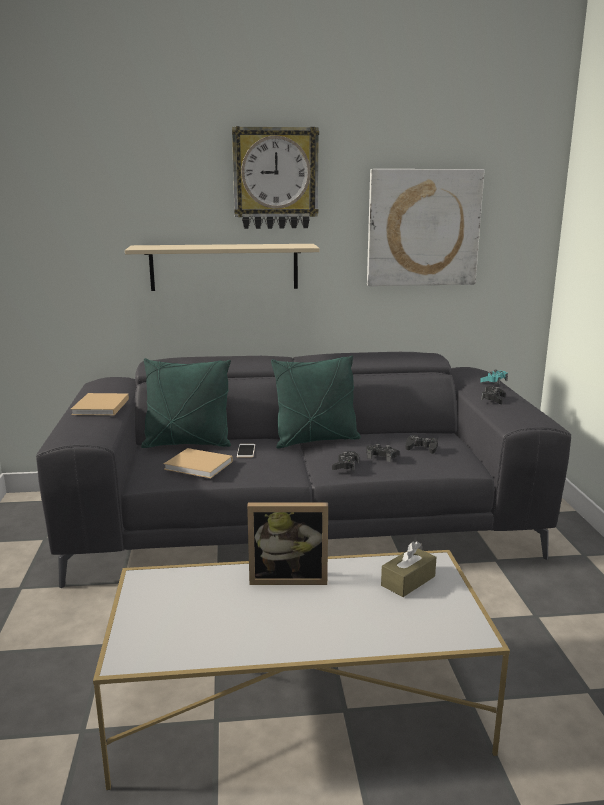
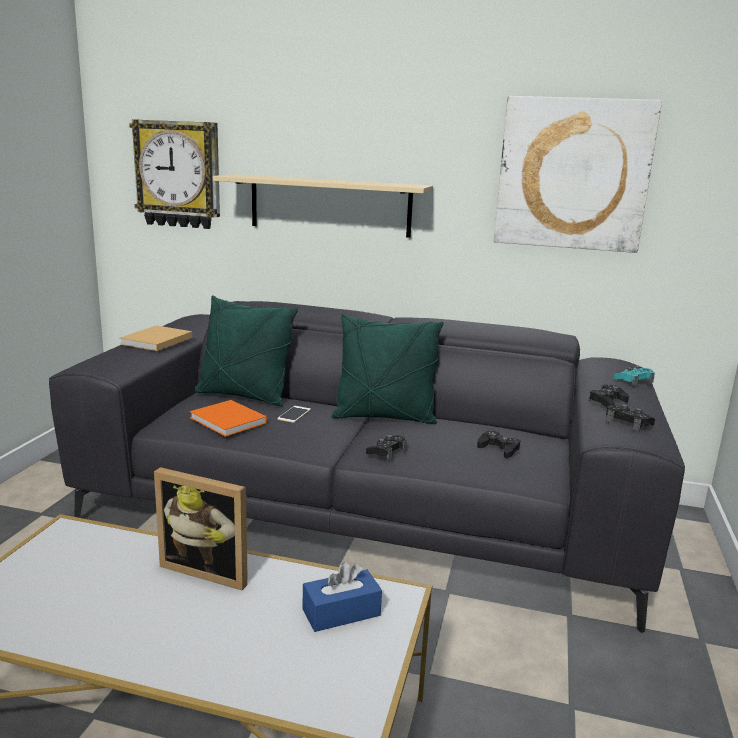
camera: 20 degrees right, 0 degrees up
(200, 465) = (229, 421): beige book -> orange book
(275, 178) = (393, 105): wall clock -> wall clock (178, 174)
(382, 456) = (439, 450): black game controller -> black game controller (628, 423)
(408, 581) = (341, 612): brown tissue box -> blue tissue box

